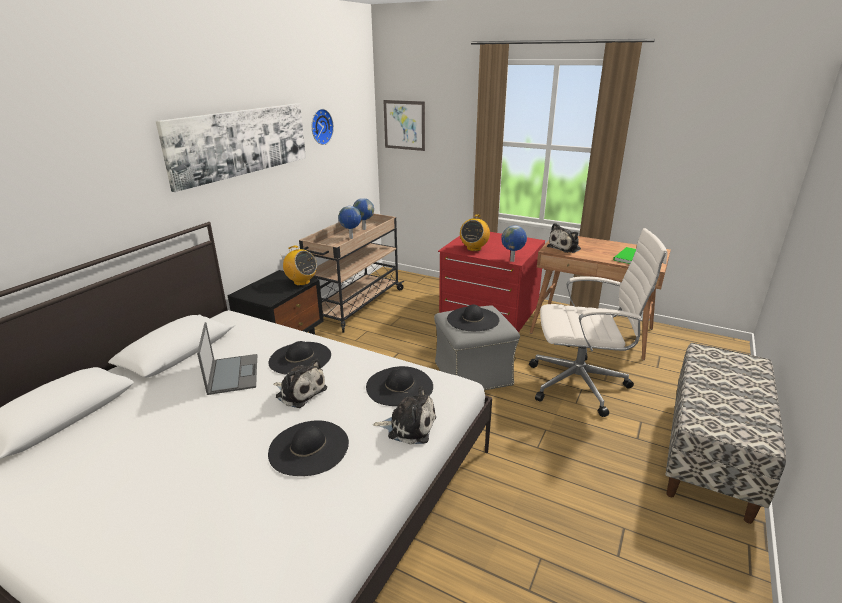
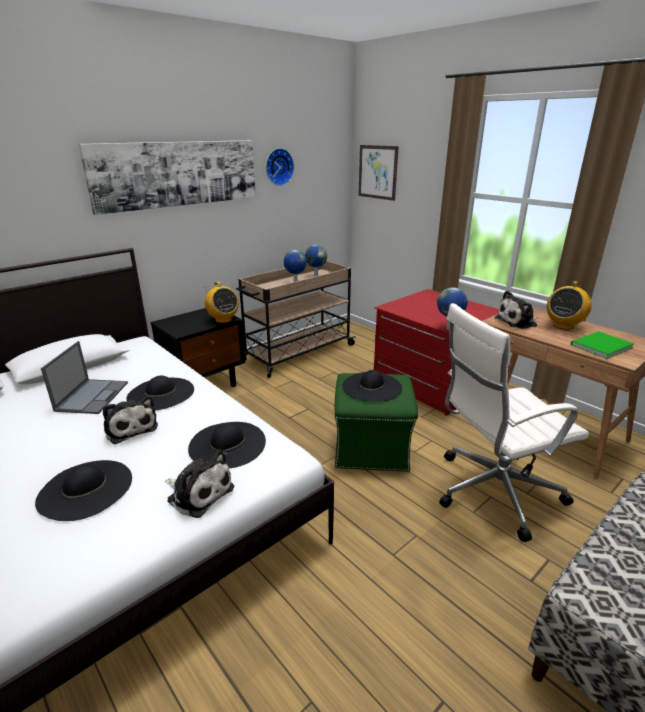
camera: 20 degrees right, 0 degrees up
(473, 373) = (372, 448): grey ottoman -> green ottoman
(474, 248) = (415, 310): radio -> radio (563, 325)
(581, 385) = (493, 491): white office chair -> white office chair turned 135 degrees clockwise

